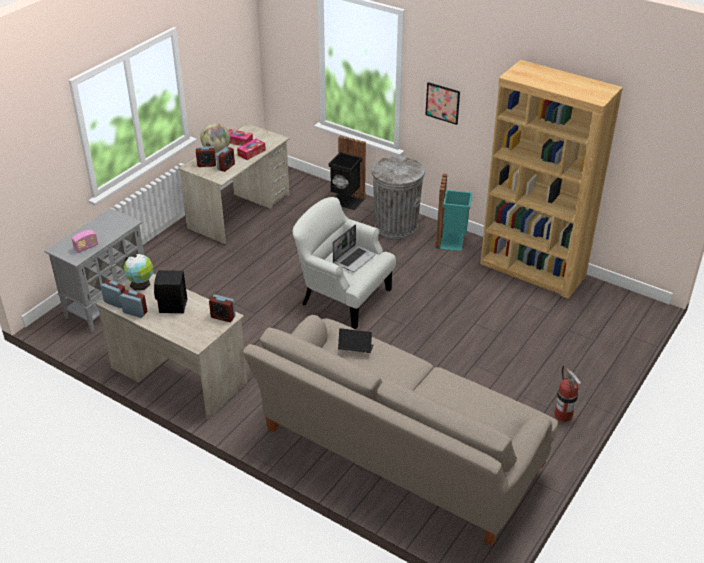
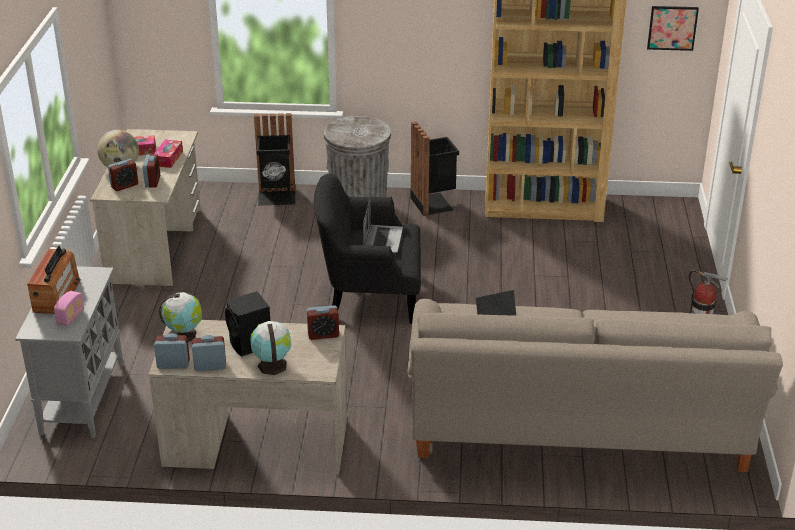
camera: 30 degrees left, 5 degrees down
(92, 229) = (56, 295): none -> radio
(171, 326) = (272, 364): none -> globe
(343, 297) = (369, 296): white armchair -> black armchair
(442, 103) = (395, 36): picture -> picture (672, 28)
(451, 240) = (433, 203): turquoise trash can -> black trash can

